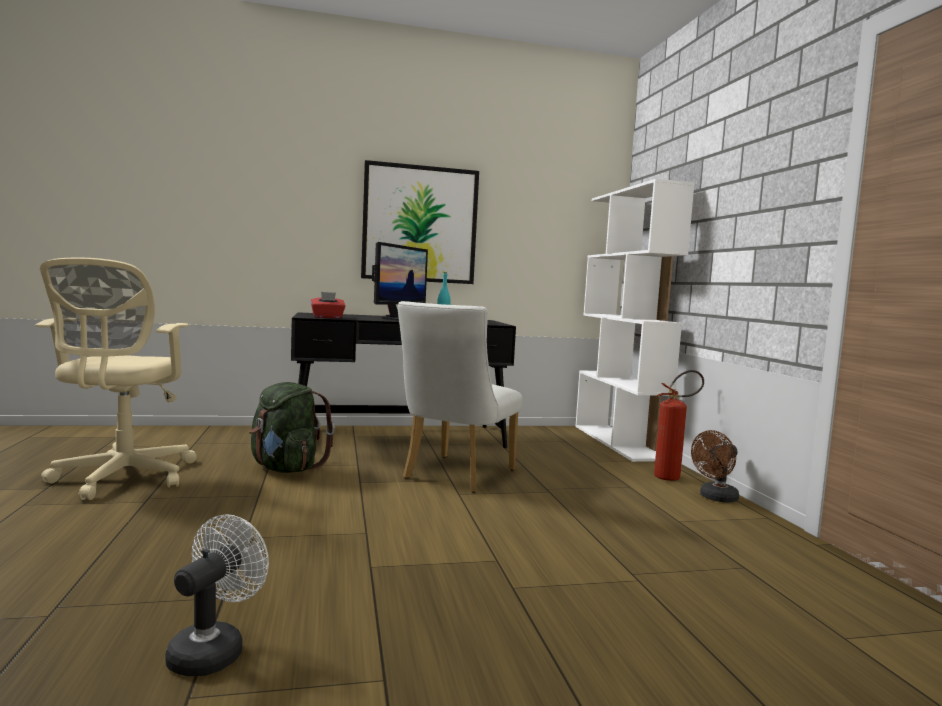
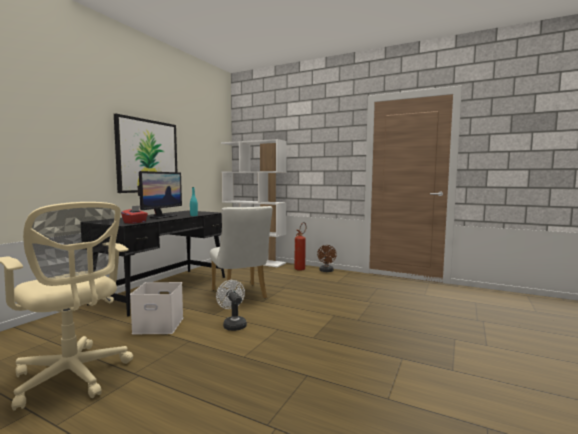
camera: 50 degrees left, 0 degrees up
(214, 649) = (354, 386): white fan -> white fan (233, 324)
(286, 469) = (160, 325): green backpack -> white storage box
(398, 318) = (161, 217): monitor -> monitor turned 45 degrees clockwise

